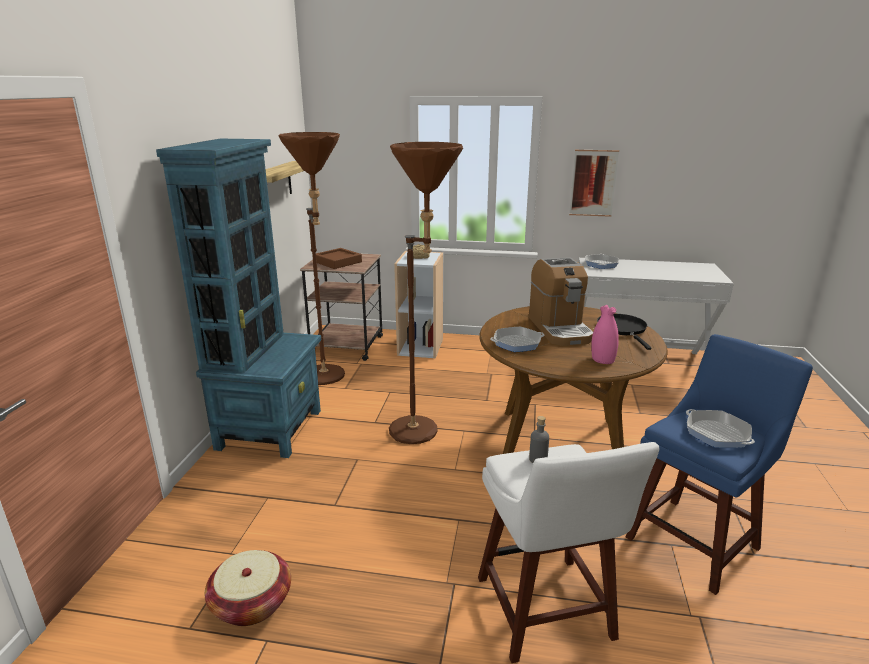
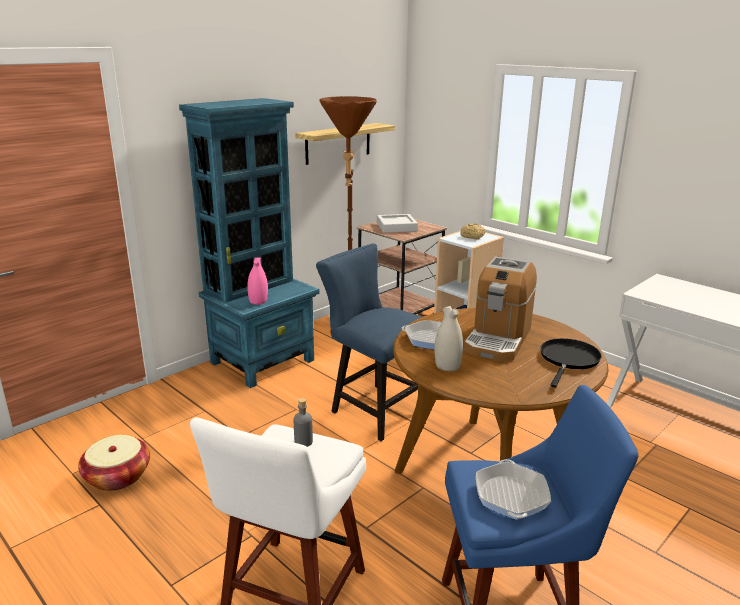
camera: 35 degrees right, 0 degrees up
(337, 262) = (396, 227): brown tray -> grey tray
(424, 431) = (375, 408): brown floor lamp -> blue chair
(560, 358) = (447, 365): none -> white vase
(593, 183) = (687, 183): picture -> none
(601, 264) = (670, 287): frying pan -> none
(602, 359) = (489, 380): pink vase -> pink vase (258, 301)

